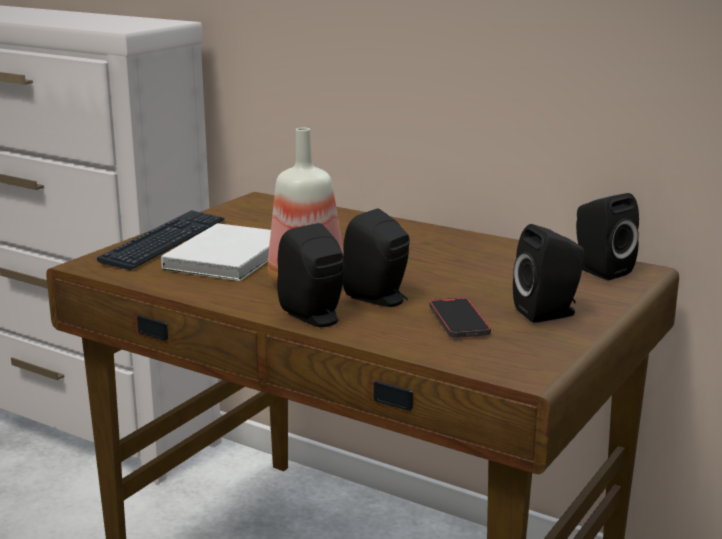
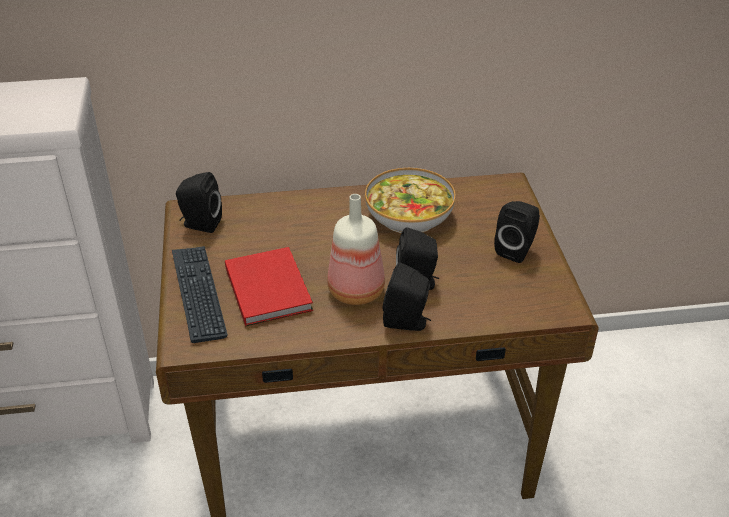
camera: 40 degrees left, 20 degrees up
(231, 256) = (269, 287): white book -> red book
(459, 321) = (483, 282): phone -> none
(464, 258) = (408, 216): none -> bowl
(599, 270) = (492, 194): black speaker -> black speaker (200, 224)

